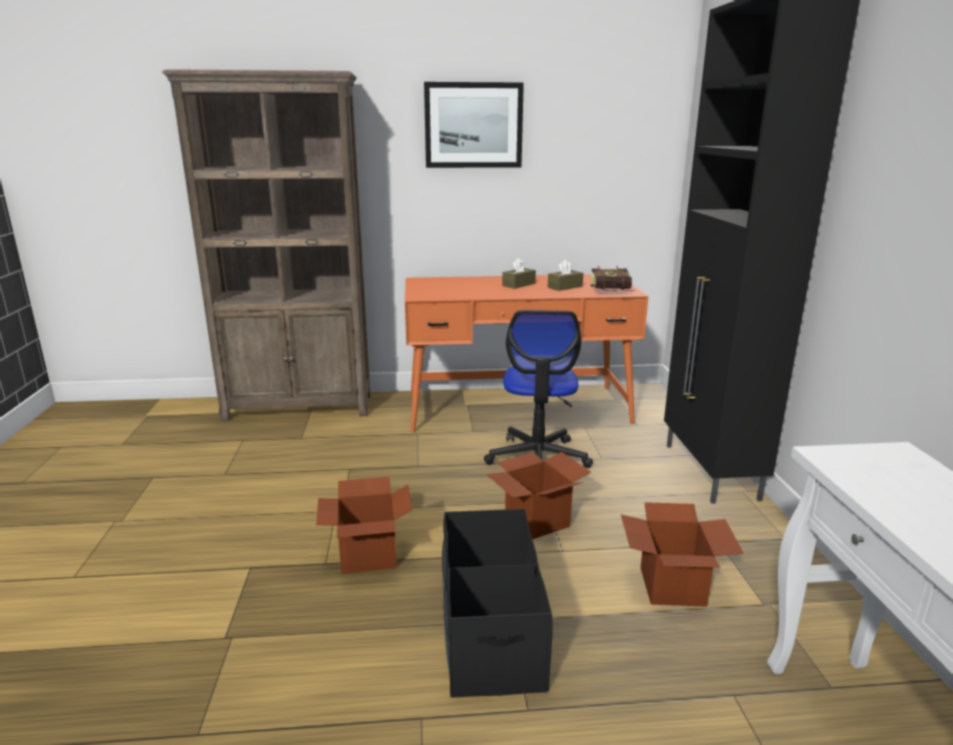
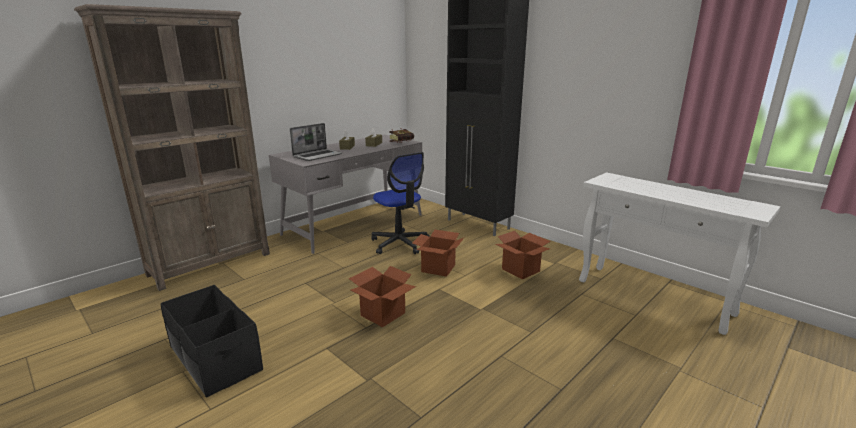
camera: 40 degrees left, 0 degrees up
(454, 290) = (318, 156): none -> laptop
(473, 125) = (298, 48): picture -> none
(490, 630) = (480, 315): black storage box -> black storage box (214, 359)
(517, 408) = (355, 224): orange desk -> grey desk

